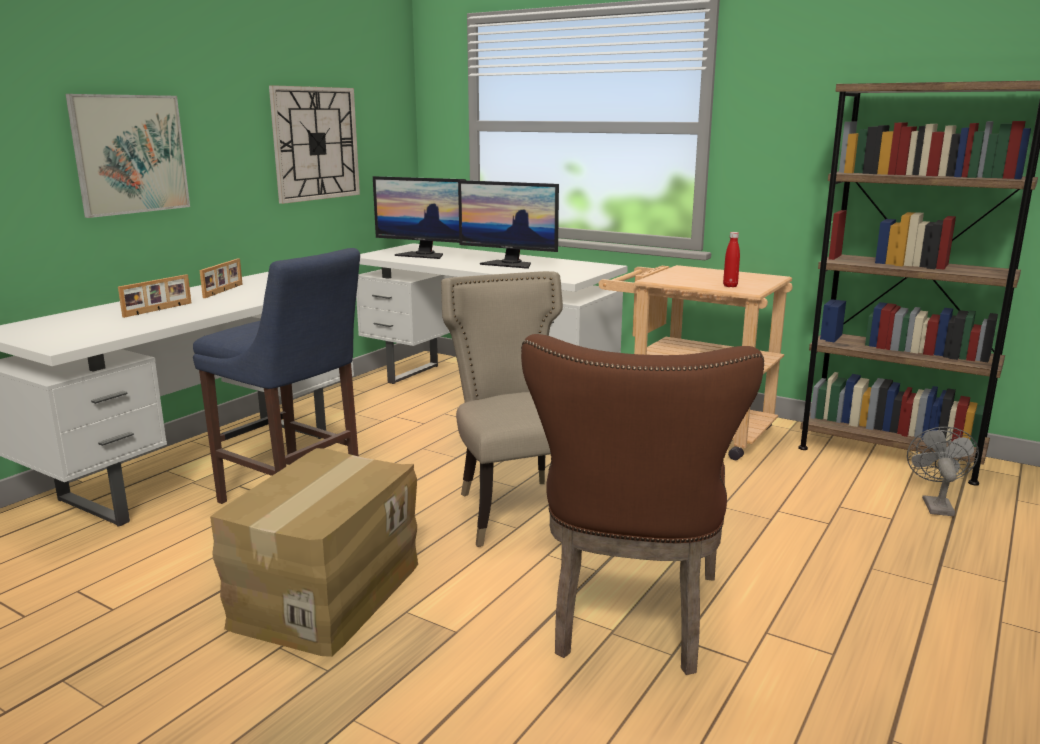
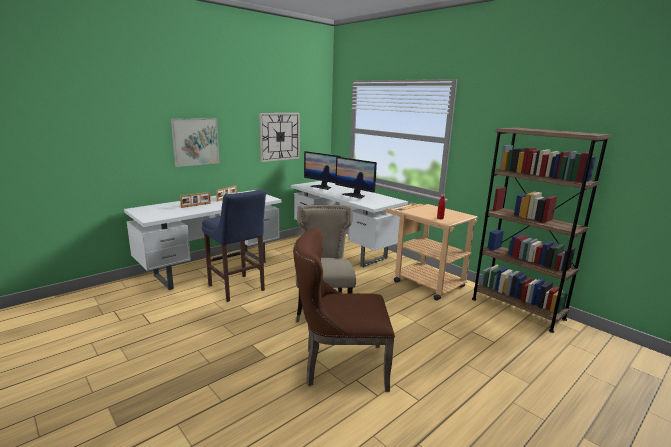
camera: 15 degrees right, 0 degrees up
(325, 594) = (226, 331): cardboard box -> none
(631, 620) = (339, 366): brown chair -> brown chair turned 60 degrees clockwise
(935, 504) = (522, 338): grey fan -> none

